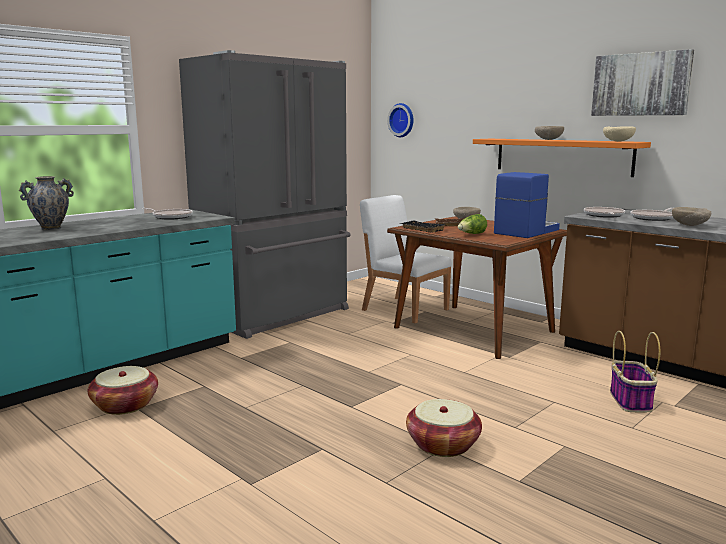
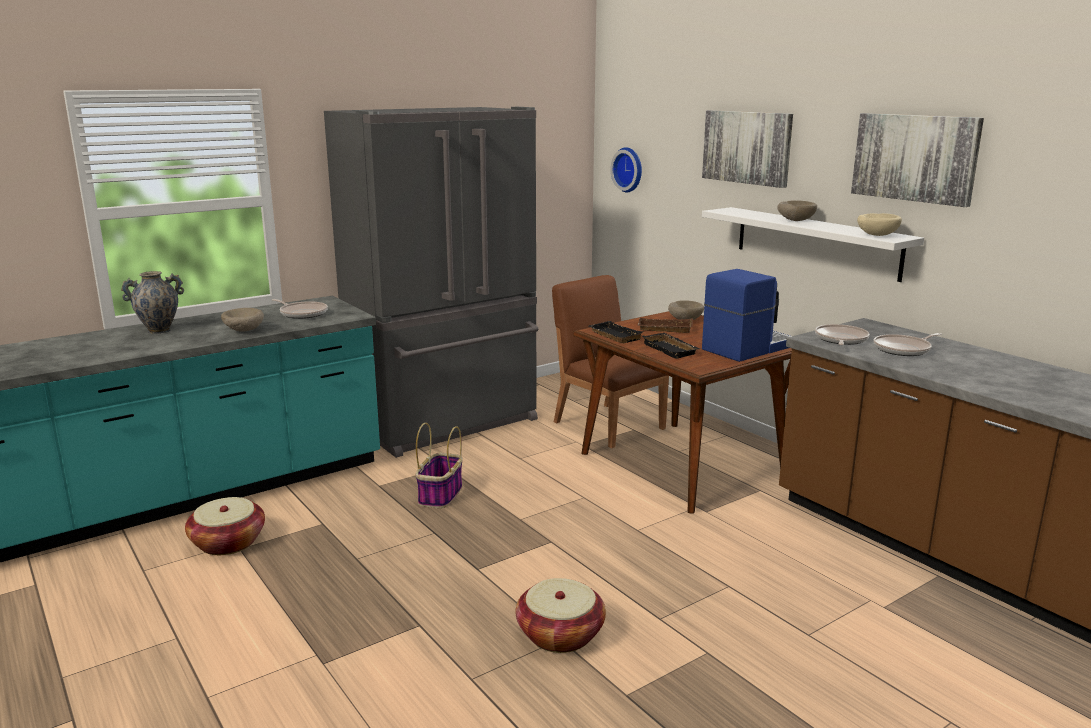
camera: 10 degrees right, 5 degrees up
(404, 309) = (608, 424): white chair -> brown chair
(471, 234) = (671, 349): lettuce -> black tray
(502, 92) = (747, 147): none -> picture
(562, 156) = (815, 242): orange shelf -> white shelf
(631, 401) = (829, 594): basket -> basket (440, 495)
(690, 226) = (938, 370): beige bowl -> beige bowl (243, 331)

